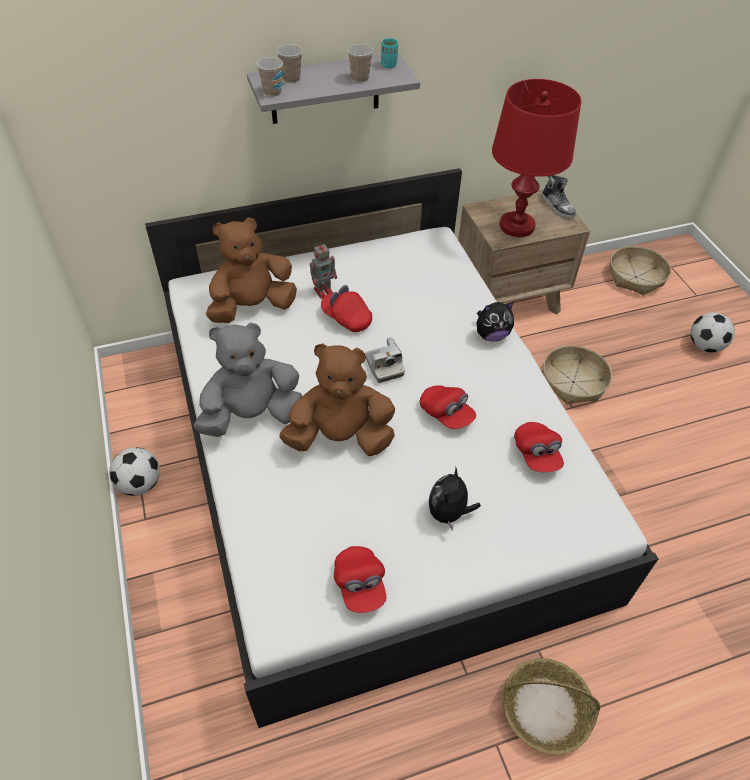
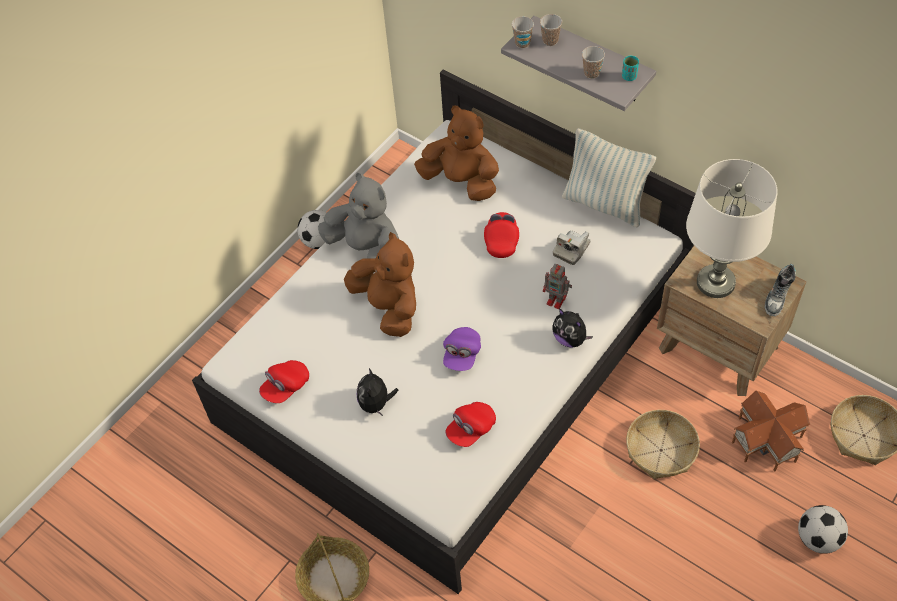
camera: 60 degrees right, 5 degrees up
(324, 291) = (518, 209): toy robot -> toy robot (557, 301)
(374, 242) = (604, 204): none -> pillow
(384, 366) = (473, 292): camera -> camera (571, 249)
(446, 414) = (462, 355): red cap -> purple cap
(448, 513) = (376, 404): plush toy -> plush toy turned 75 degrees counterclockwise
(517, 226) = (715, 282): red table lamp -> white table lamp
(606, 322) = (768, 440): none -> toy house

